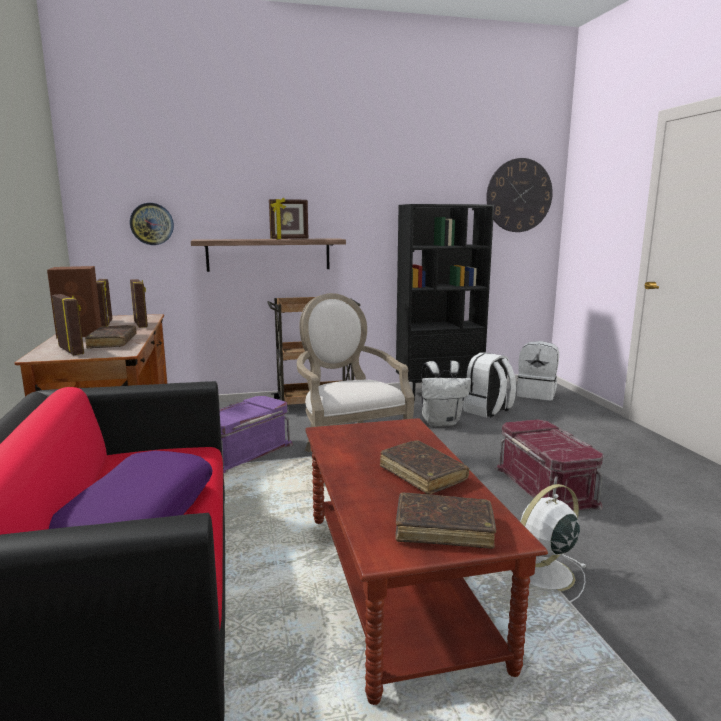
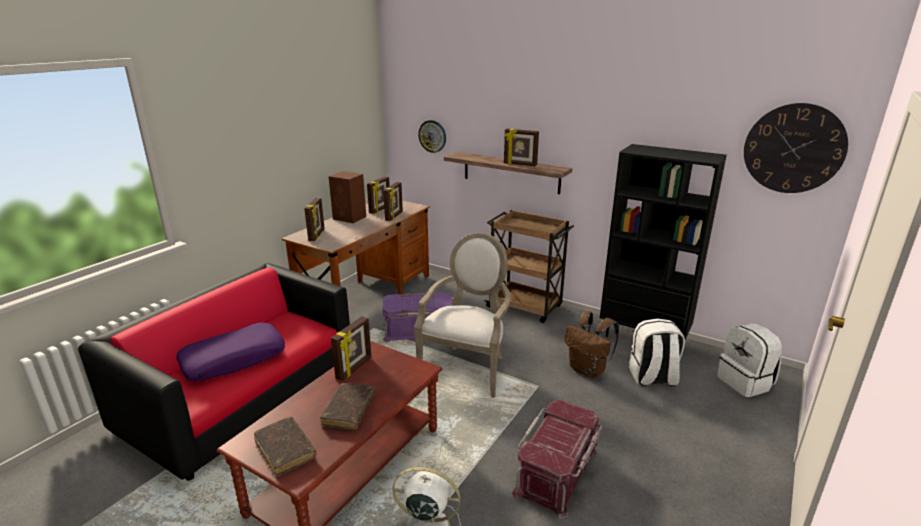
camera: 45 degrees right, 10 degrees up
(112, 343) = (345, 233): brown book -> none
(344, 448) = (354, 368): none -> picture frame
(441, 422) = (588, 370): white backpack -> brown backpack

